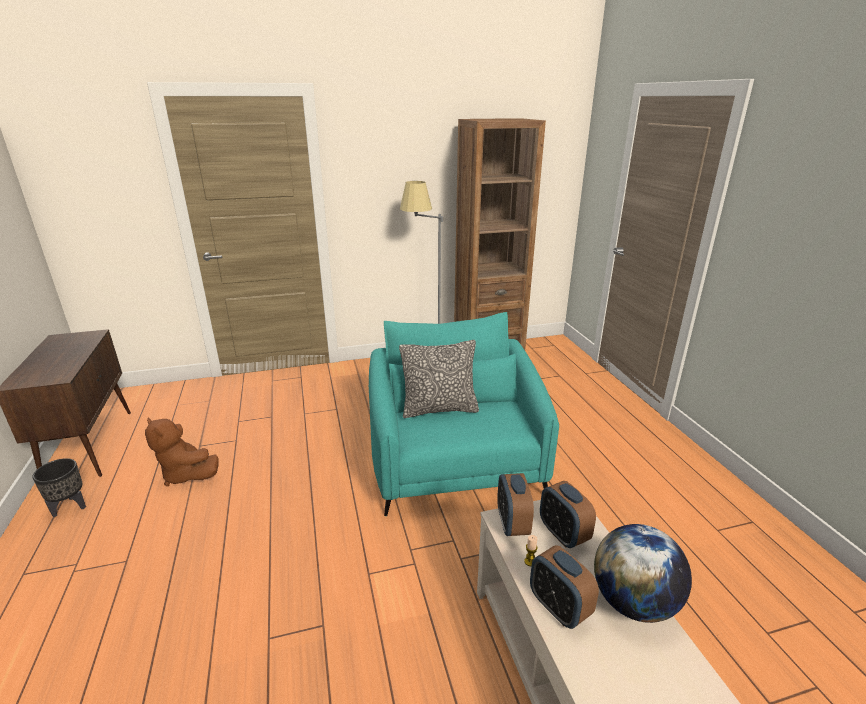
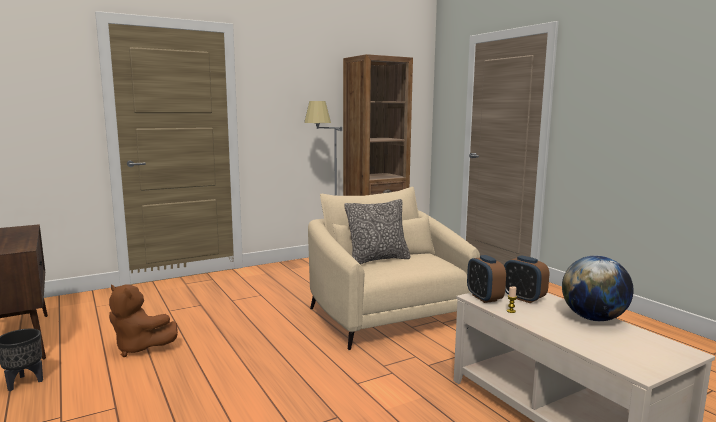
camera: 15 degrees left, 15 degrees down
(456, 464) = (389, 315): turquoise armchair -> beige armchair
(558, 607) = (547, 326): alarm clock -> none

